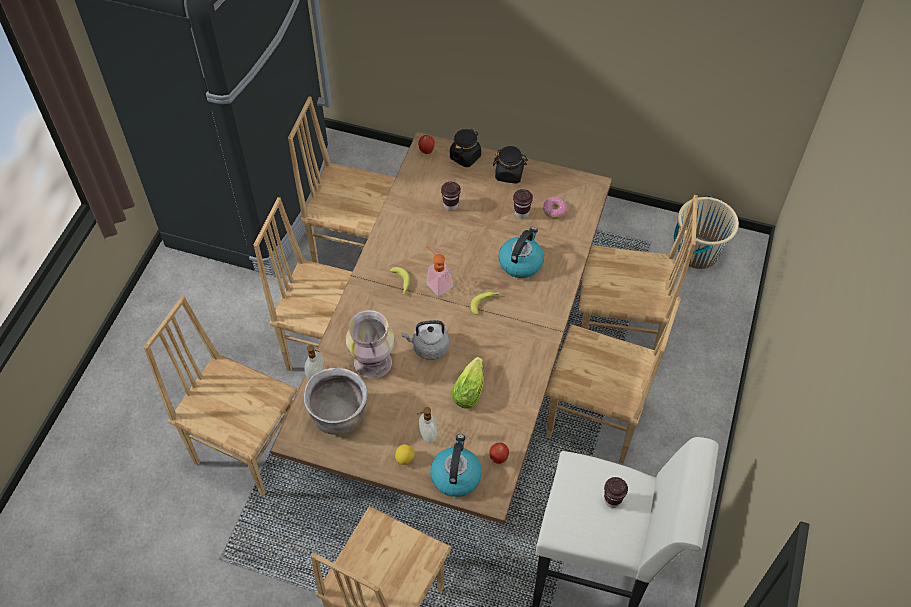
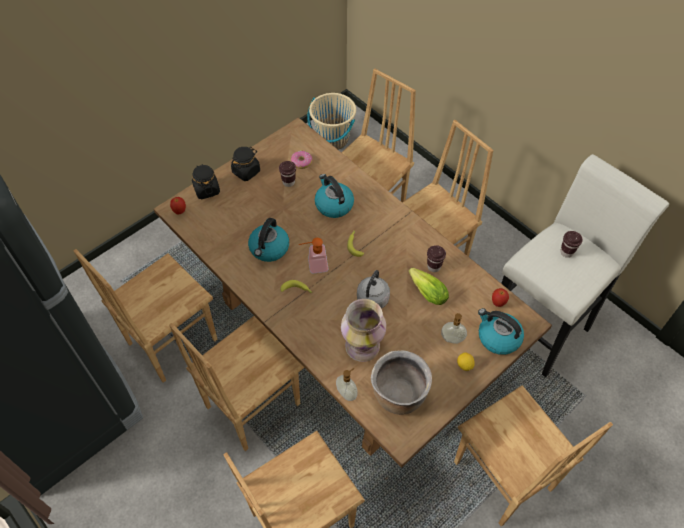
camera: 60 degrees left, 0 degrees up
(432, 238) = (269, 249): none -> kettle
(450, 205) = (246, 221): brown cup -> brown cup (433, 267)

